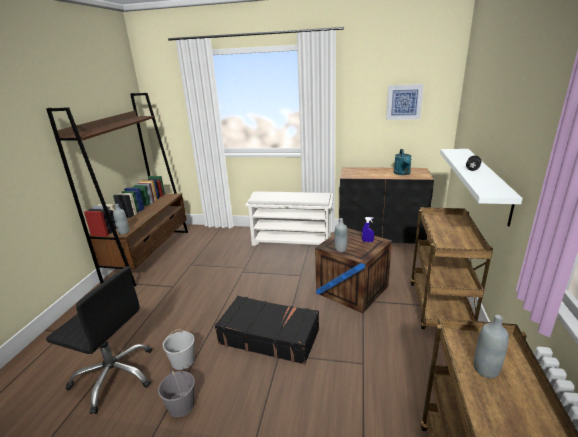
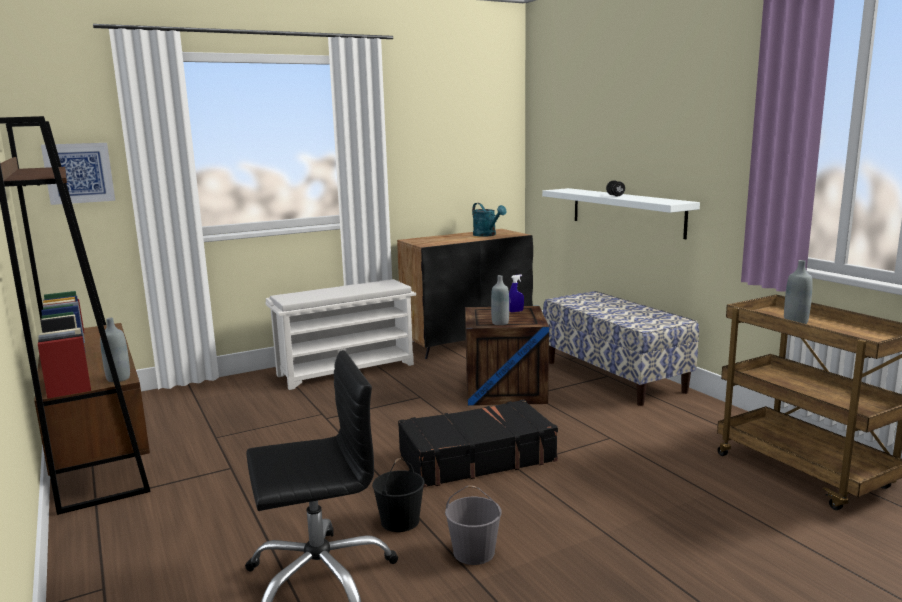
camera: 40 degrees left, 10 degrees down
(183, 360) = (400, 520): white bucket -> black bucket
(404, 102) = (466, 141): picture -> picture (79, 173)
(440, 308) = (614, 376): brown cart -> bench

